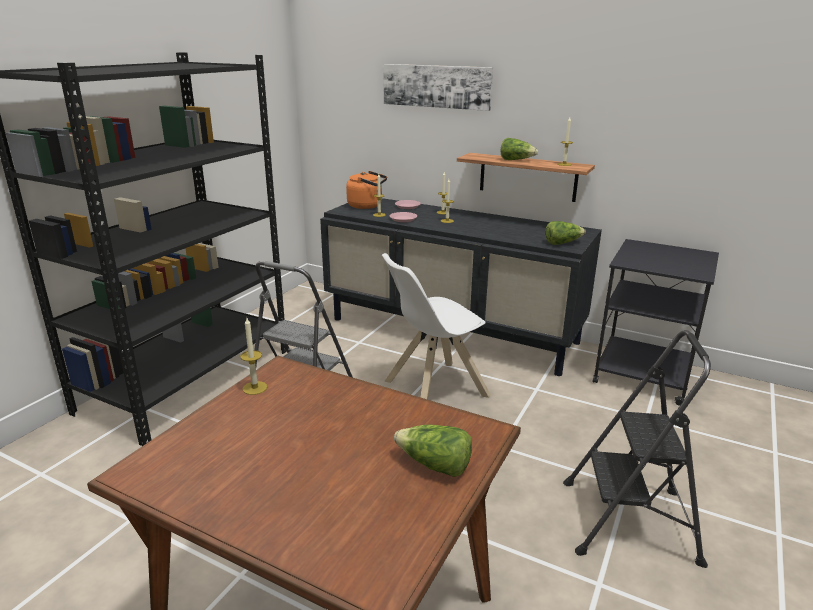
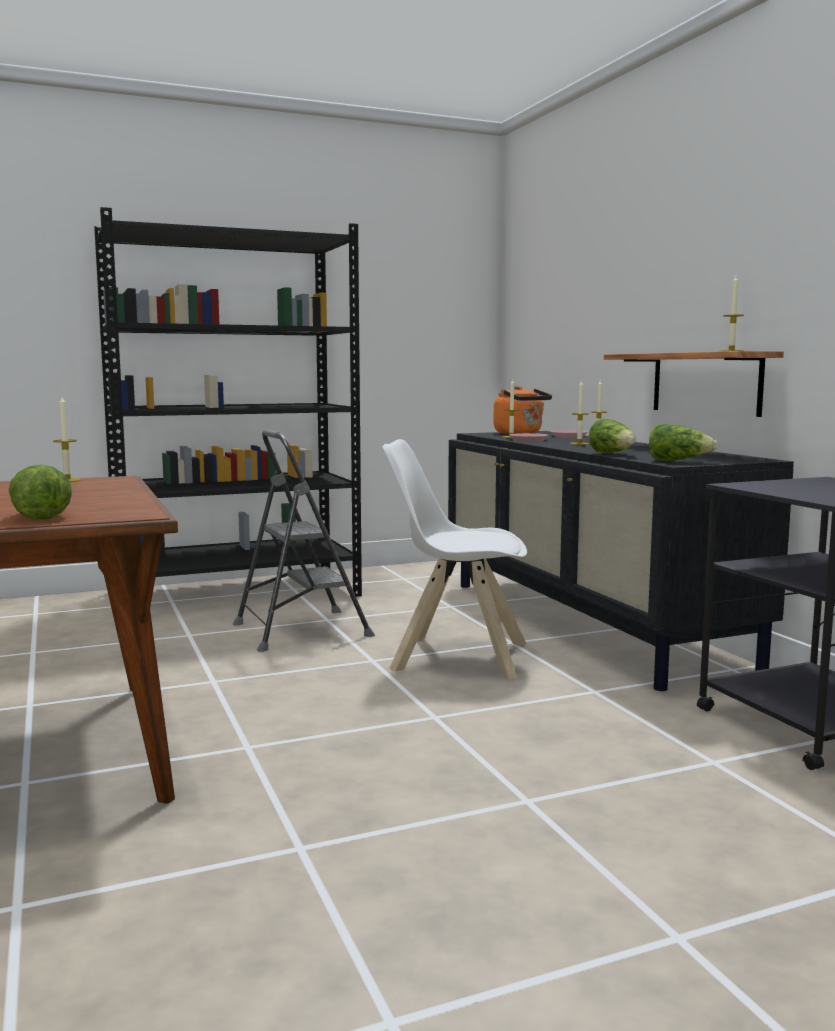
camera: 40 degrees right, 15 degrees down
(436, 86) = (615, 267): picture -> none
(516, 160) = (675, 352): lettuce -> lettuce (613, 454)
(634, 521) = (465, 828): black step ladder -> none

